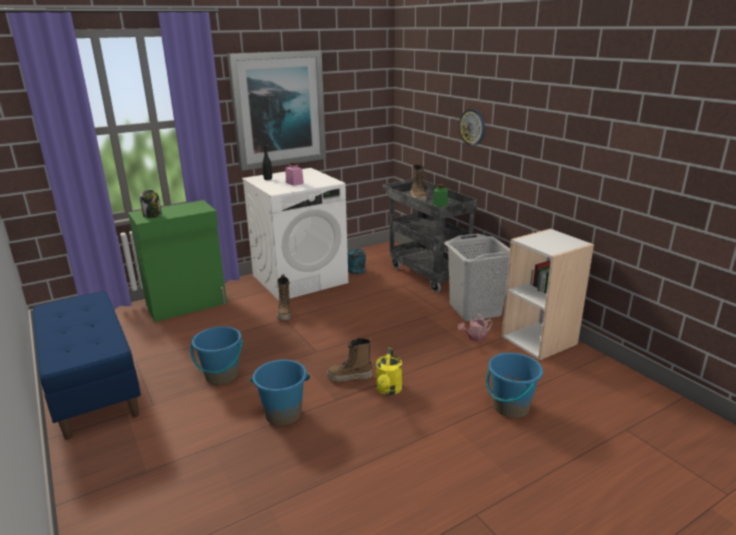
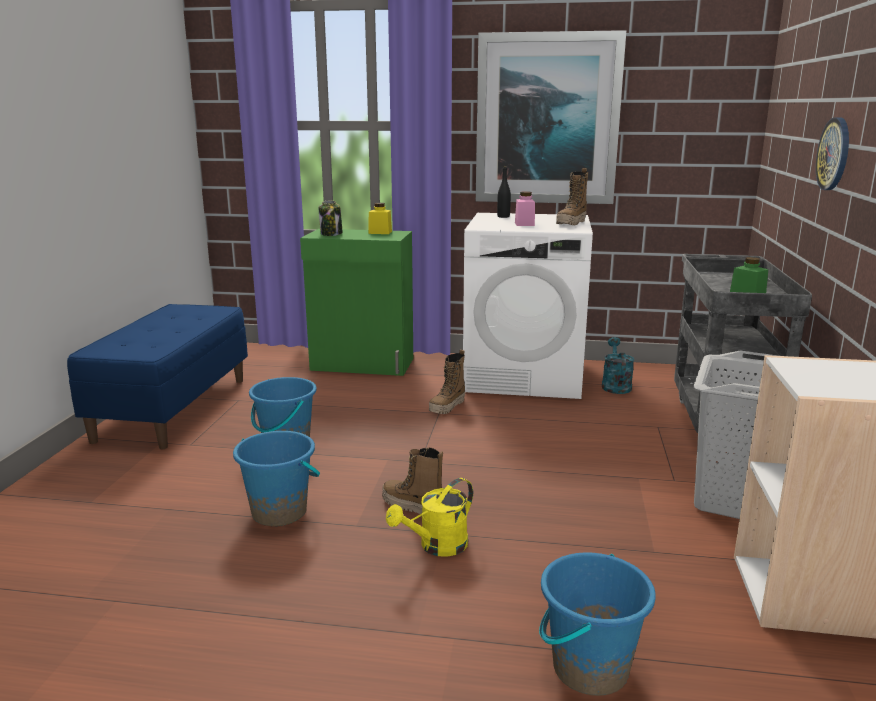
camera: 40 degrees right, 5 degrees down
(185, 206) = (380, 232): none -> yellow jar
(418, 198) = (724, 283): boot -> boot (571, 223)
(475, 338) = (678, 539): watering can -> none

